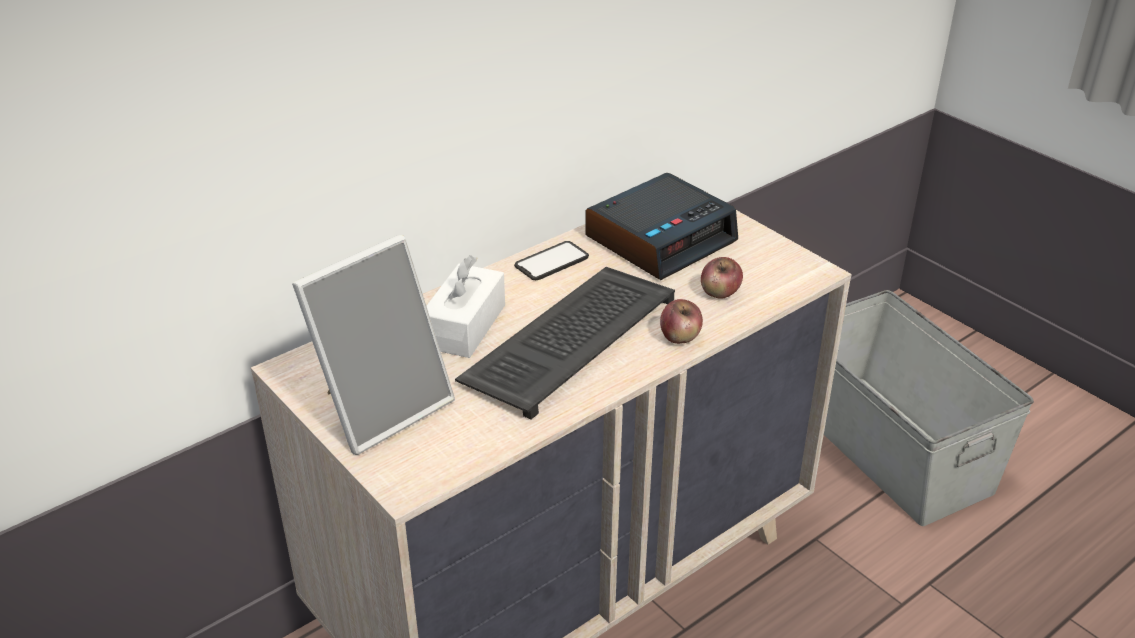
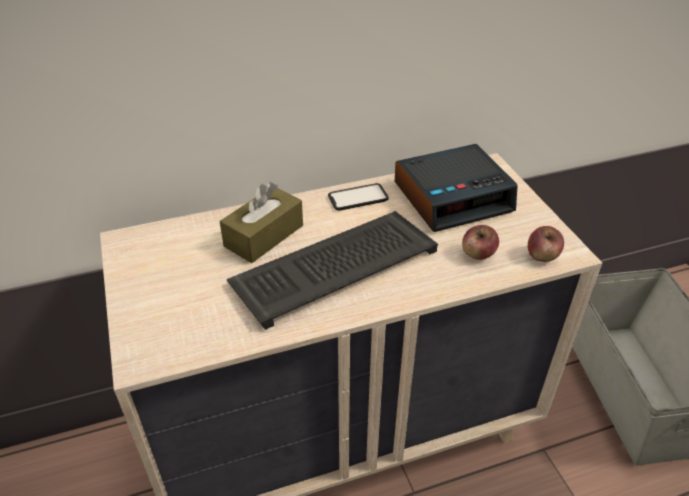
camera: 20 degrees right, 5 degrees up
(381, 407) = (165, 288): picture frame -> none
(465, 326) = (264, 236): white tissue box -> brown tissue box
(680, 337) = (424, 286): apple -> apple (542, 256)

